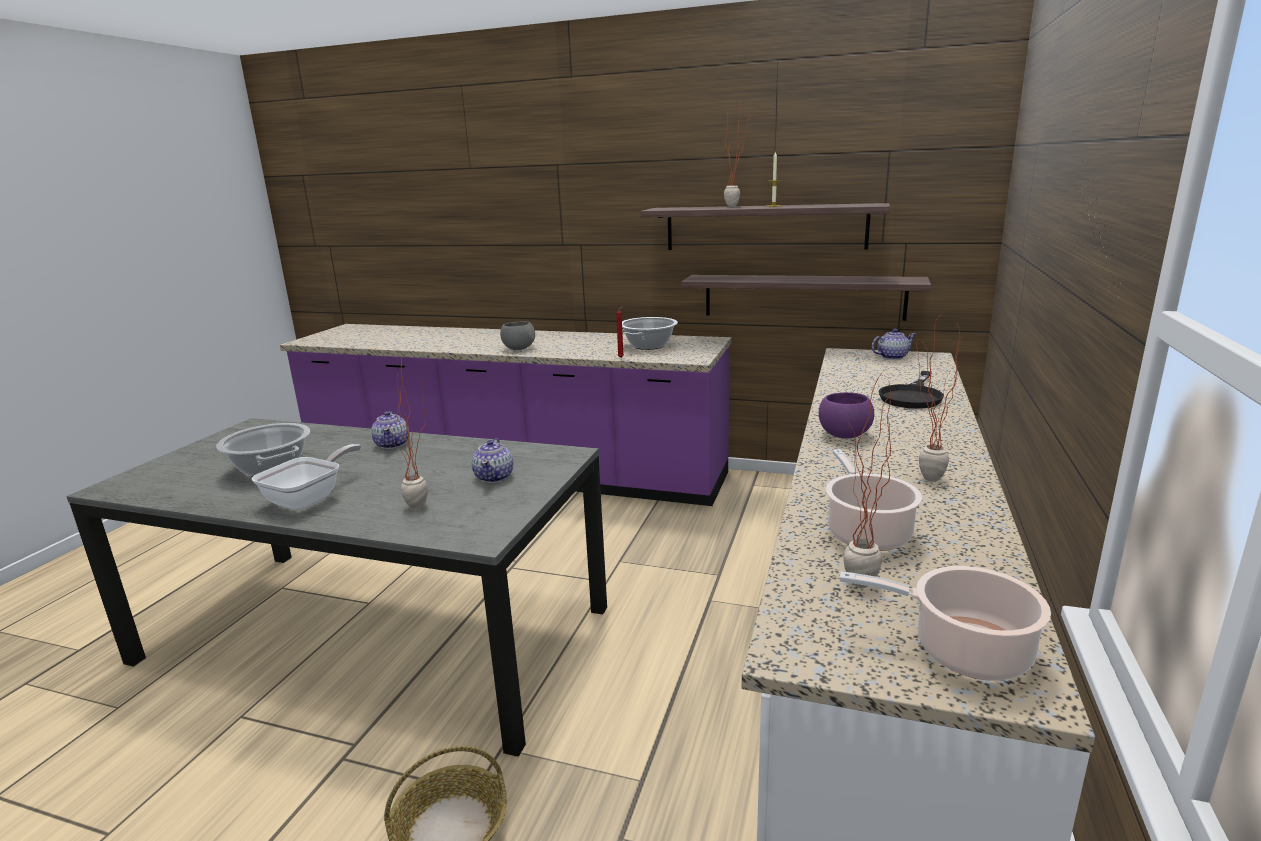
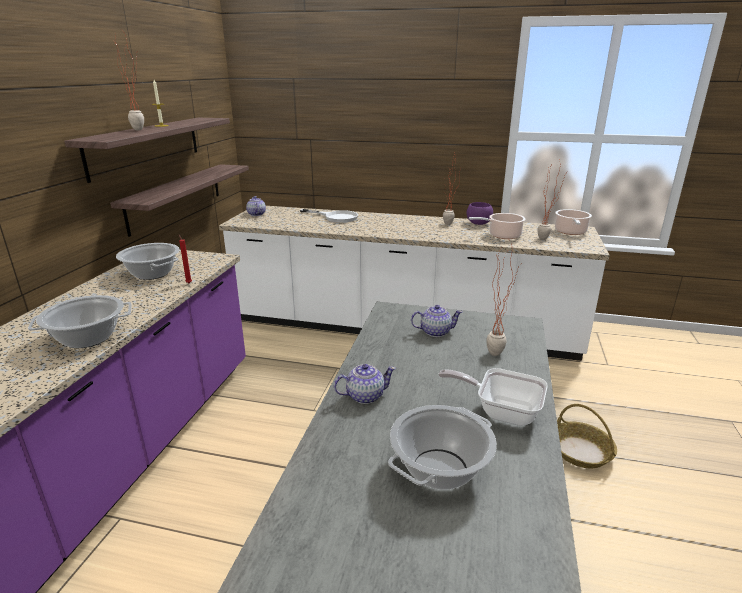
camera: 95 degrees left, 5 degrees up
(518, 349) = (87, 338): grey bowl -> cooking pot
(843, 435) = (396, 232): purple bowl -> purple bowl (478, 223)
(912, 396) = (336, 217): black frying pan -> white frying pan

